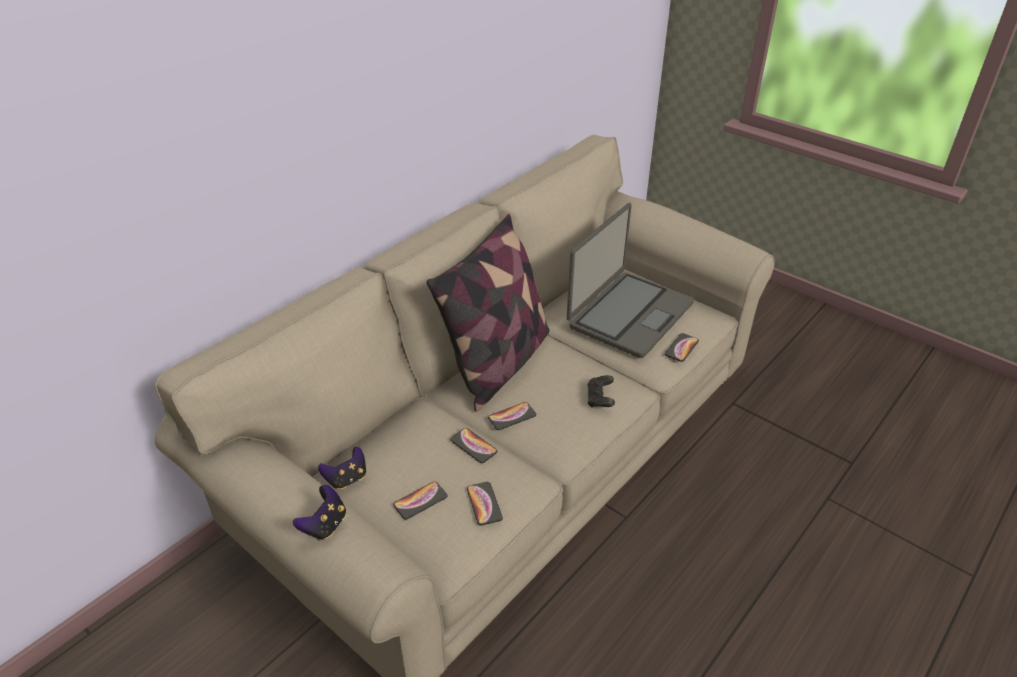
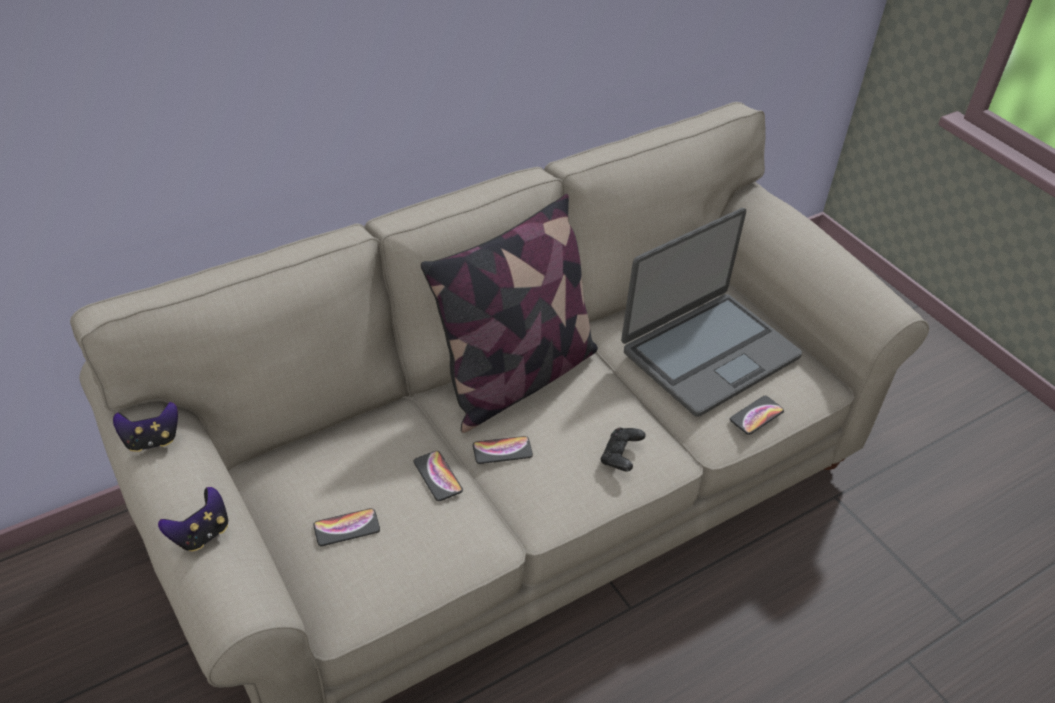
camera: 15 degrees right, 5 degrees up
(346, 479) = (276, 477): game controller -> game controller (152, 440)
(484, 504) = (418, 553): phone -> none

